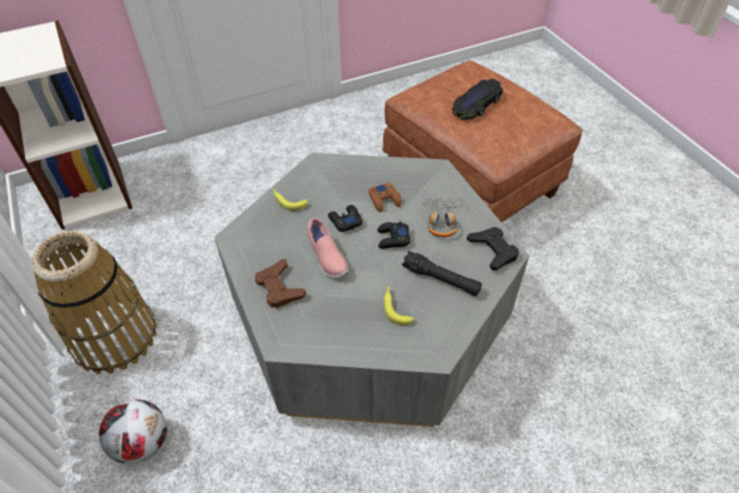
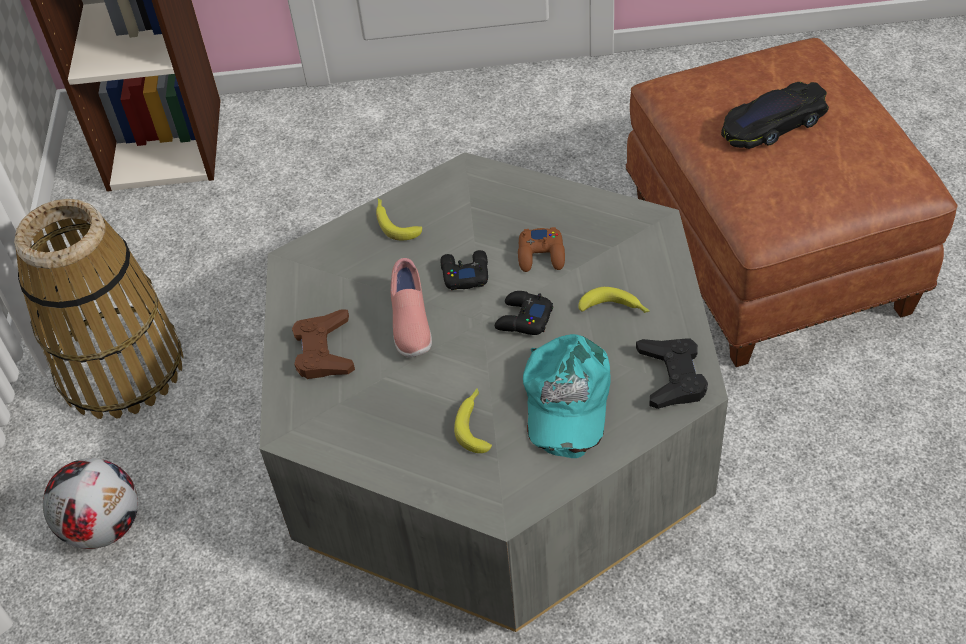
camera: 25 degrees right, 0 degrees up
(441, 279) = (565, 400): black flashlight -> turquoise cap
(442, 221) = (615, 309): headphones -> banana

